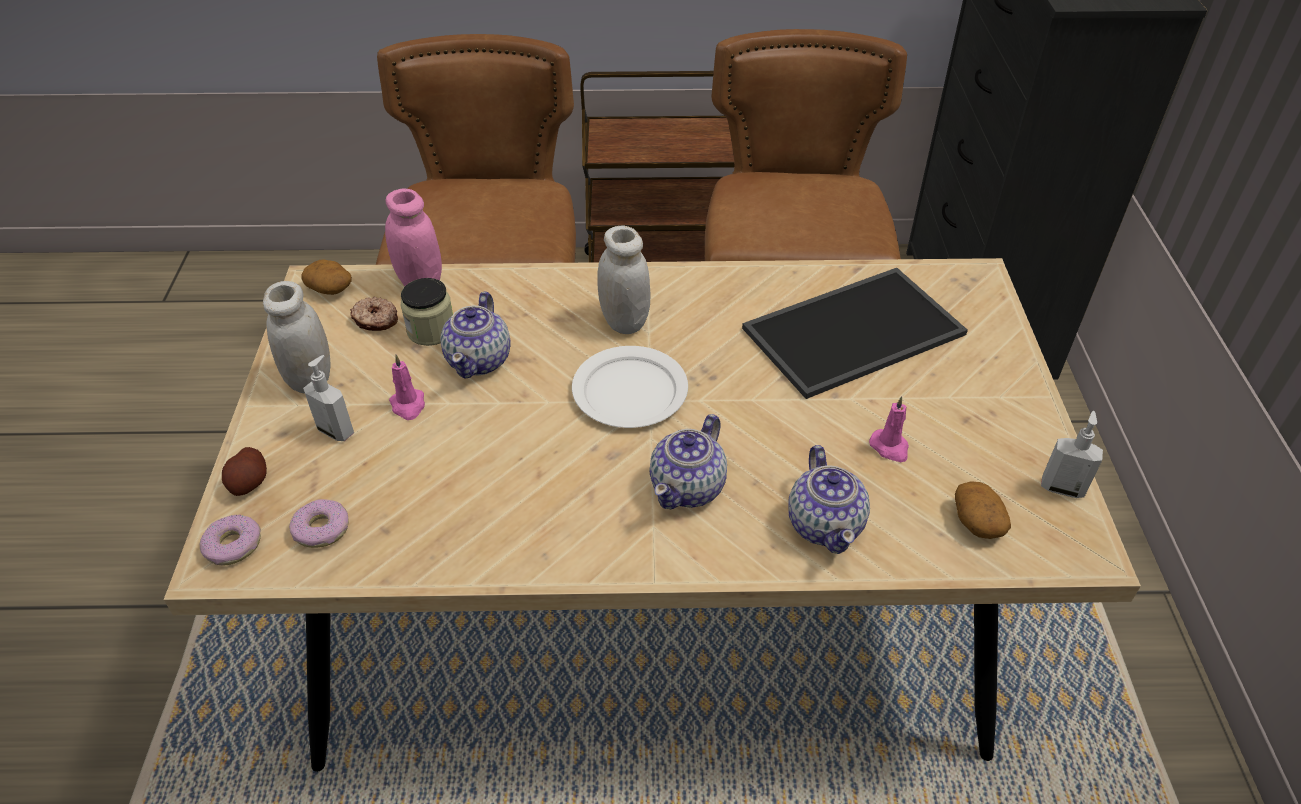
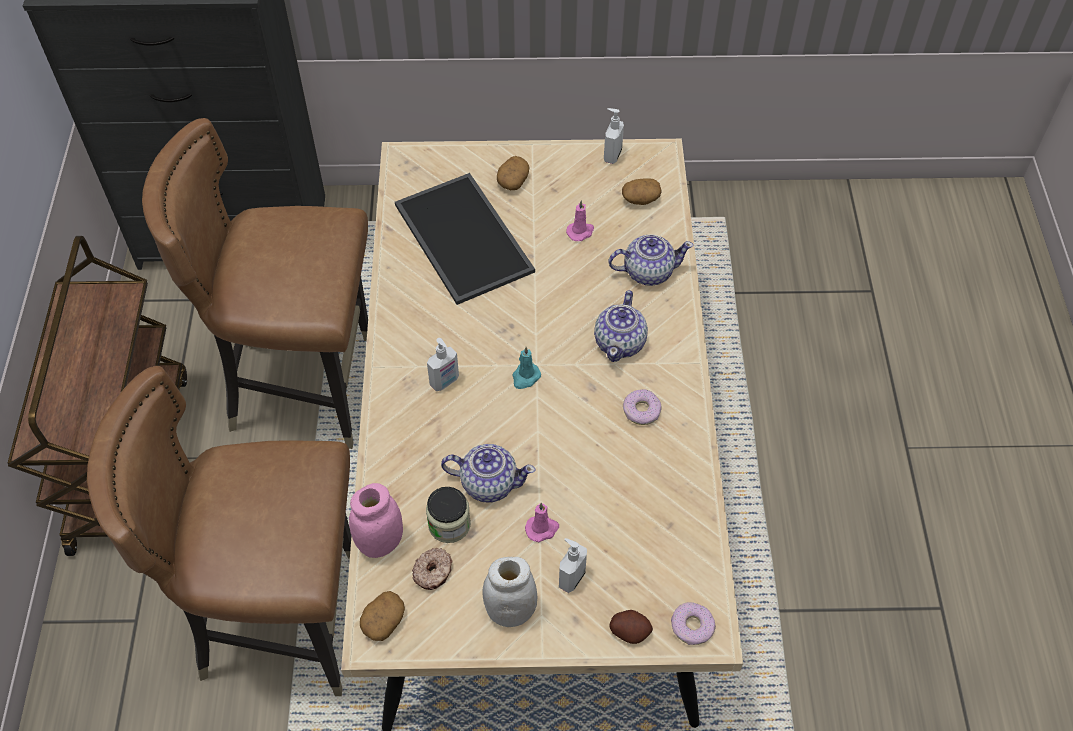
camera: 90 degrees left, 10 degrees up
(321, 529) = (672, 568): donut -> donut (641, 411)
(624, 322) = (445, 382): white jar -> soap dispenser
(629, 390) = (525, 377): white plate -> turquoise candle
(688, 487) = (620, 342): teapot -> teapot turned 75 degrees clockwise
(971, 376) = (513, 180): none -> potato

